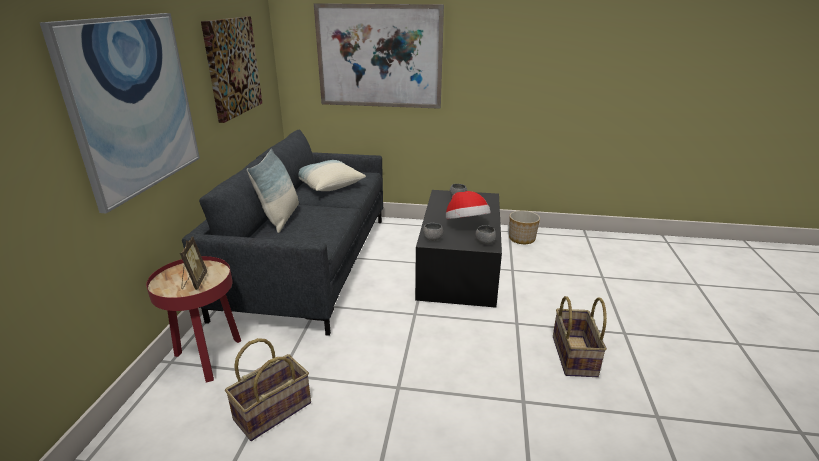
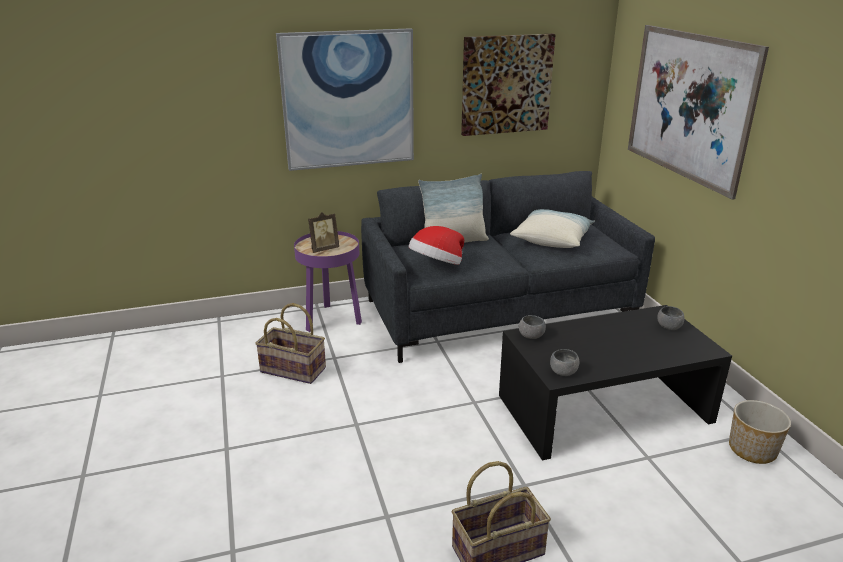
camera: 65 degrees right, 0 degrees up
(208, 357) = (332, 319): red side table -> purple side table
(466, 224) = (596, 349): hat -> hat (437, 266)

